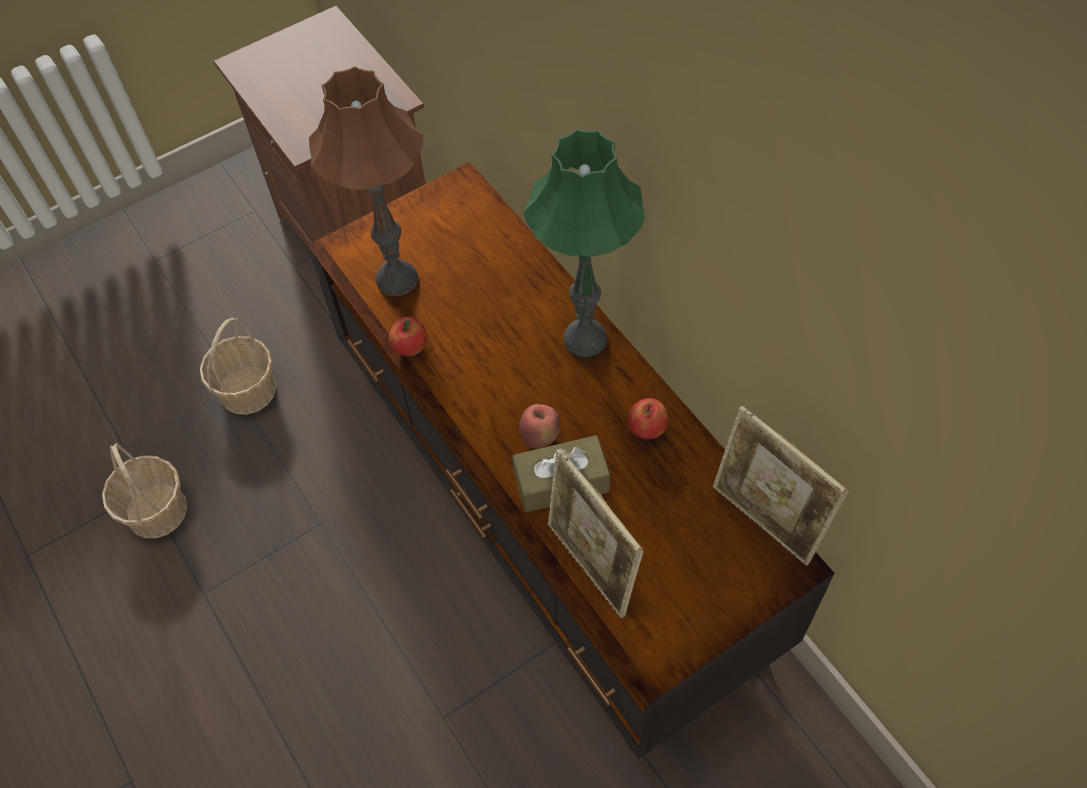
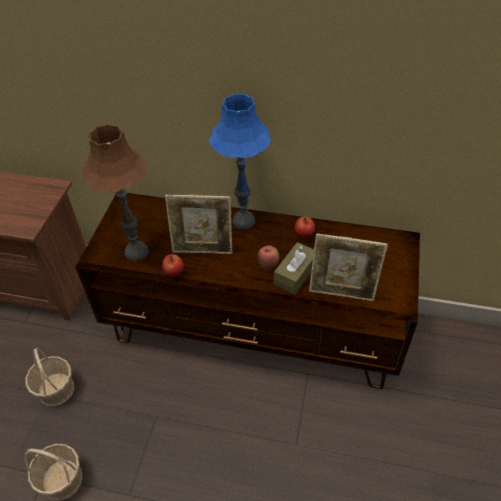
camera: 45 degrees left, 10 degrees down
(585, 339) = (244, 220): green table lamp -> blue table lamp
(765, 521) = (380, 233): picture frame -> picture frame (203, 250)

